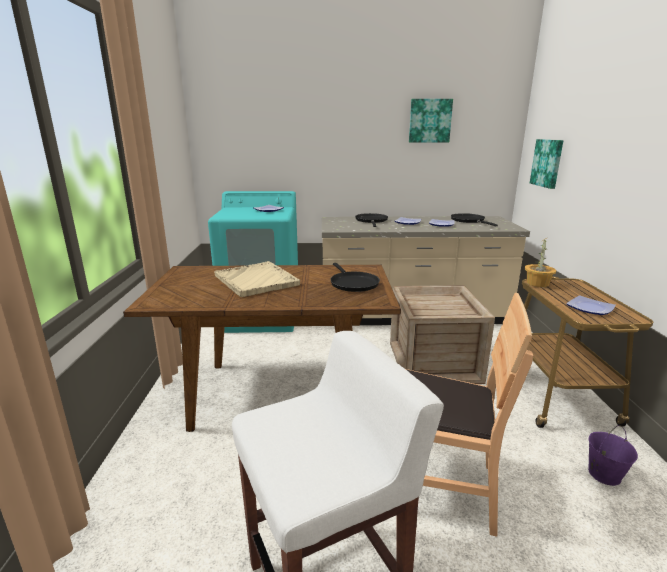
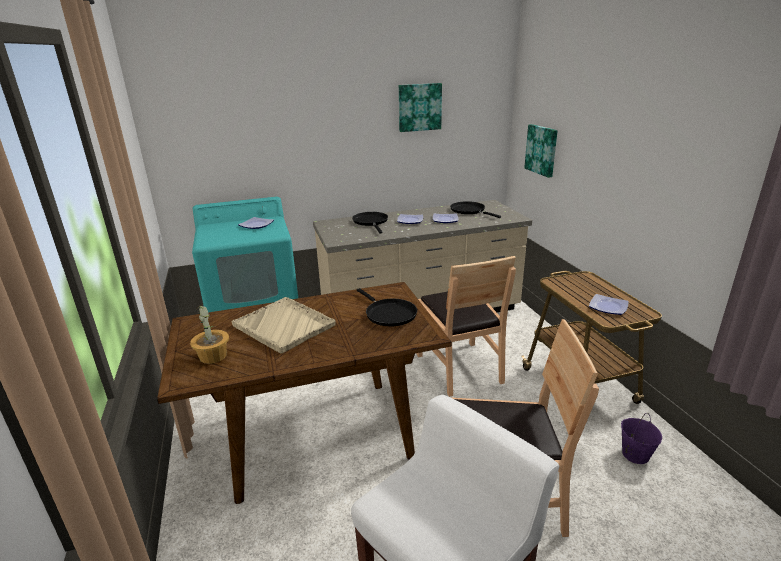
camera: 15 degrees left, 5 degrees up
(433, 362) = (459, 367): crate -> brown chair
(538, 283) = (555, 282): potted plant -> potted plant (213, 356)

